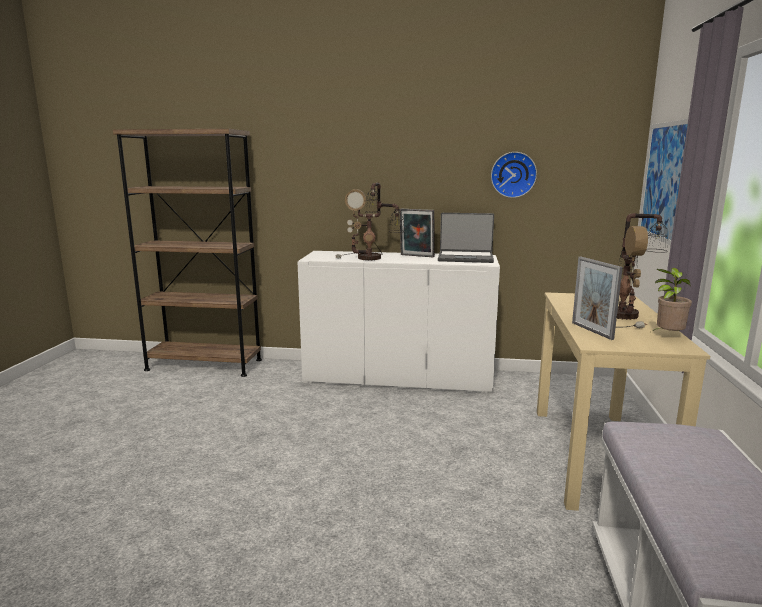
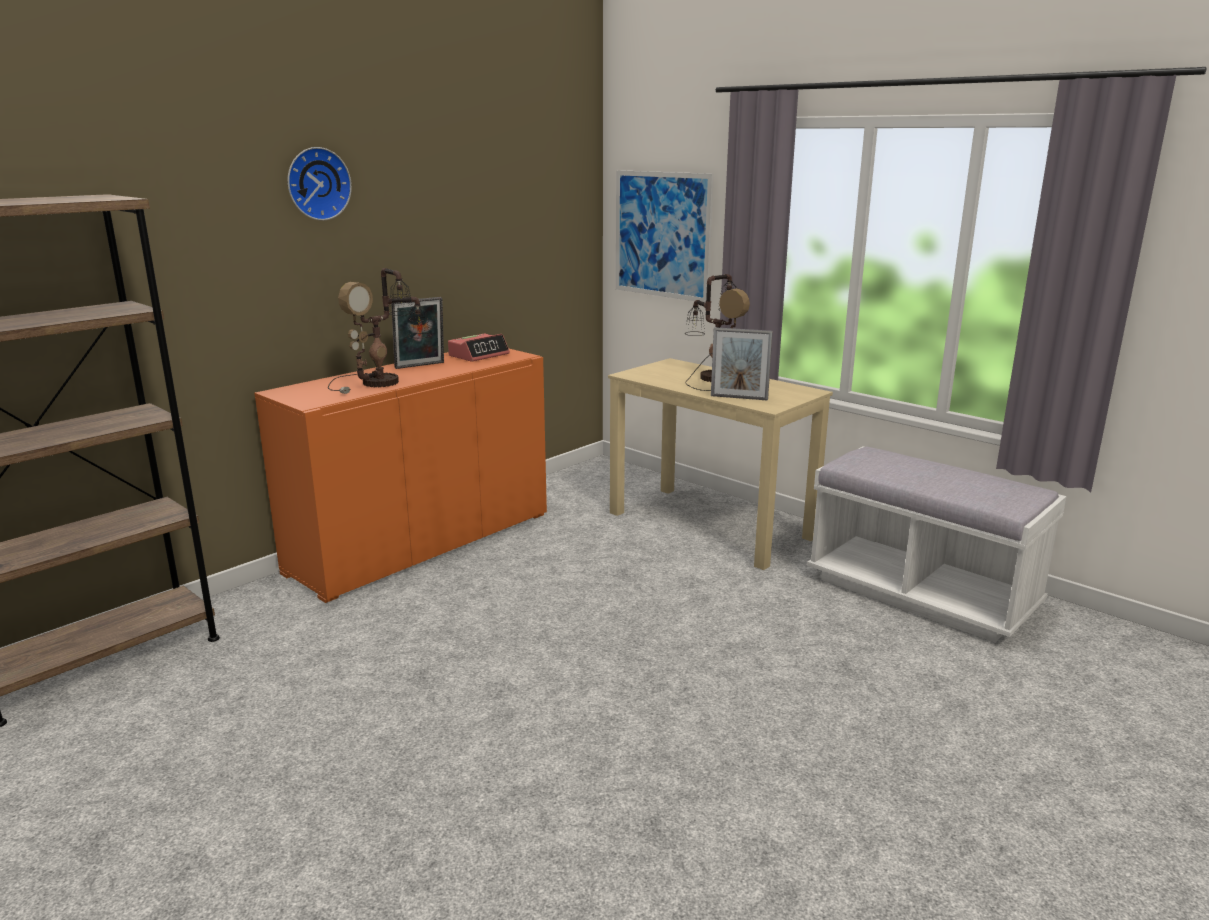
camera: 55 degrees left, 5 degrees up
(398, 377) = (422, 542): white cabinet -> orange cabinet
(465, 258) = (479, 355): laptop -> alarm clock
(513, 174) = (494, 236): wall clock -> wall clock (317, 183)
(667, 336) = (782, 386): potted plant -> none

